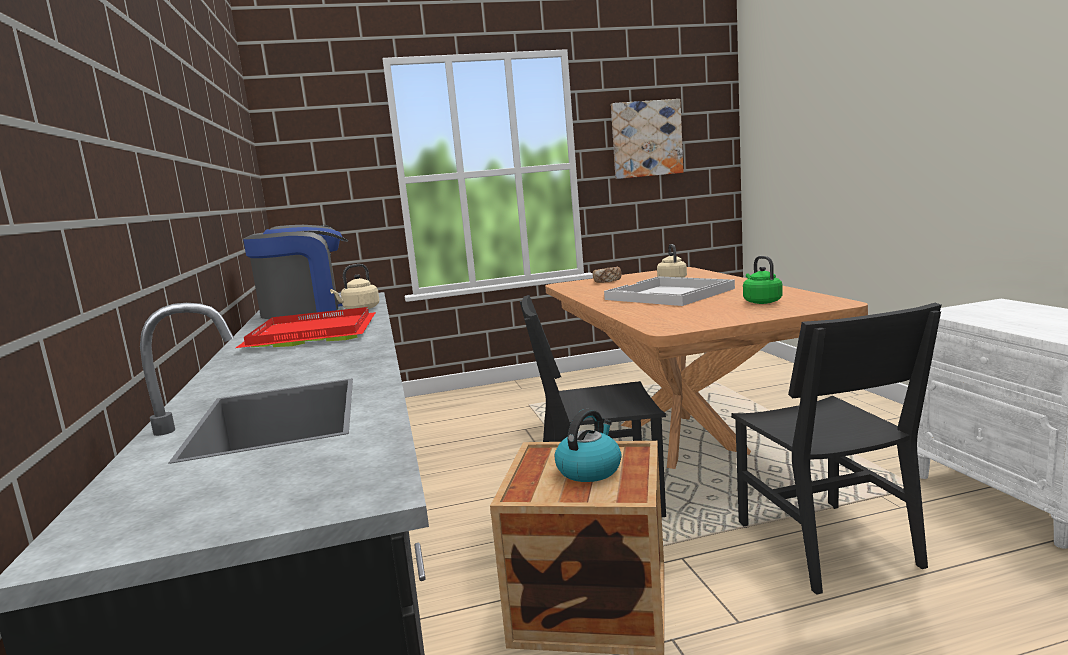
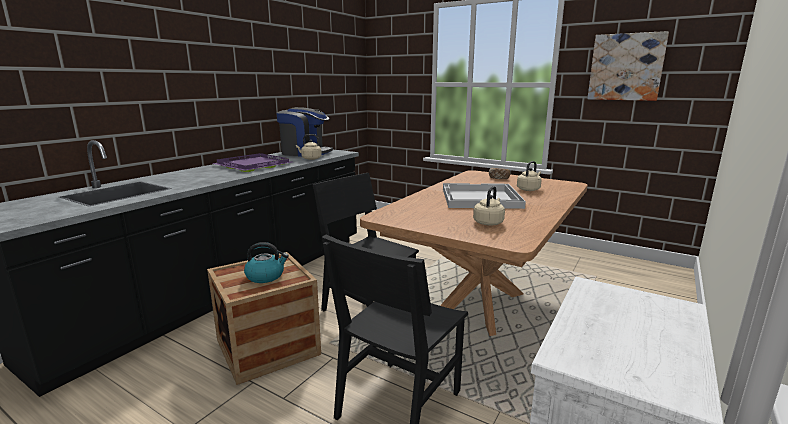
camera: 45 degrees right, 5 degrees up
(311, 333) = (254, 165): red tray -> purple tray
(761, 301) = (489, 222): green kettle -> beige kettle

